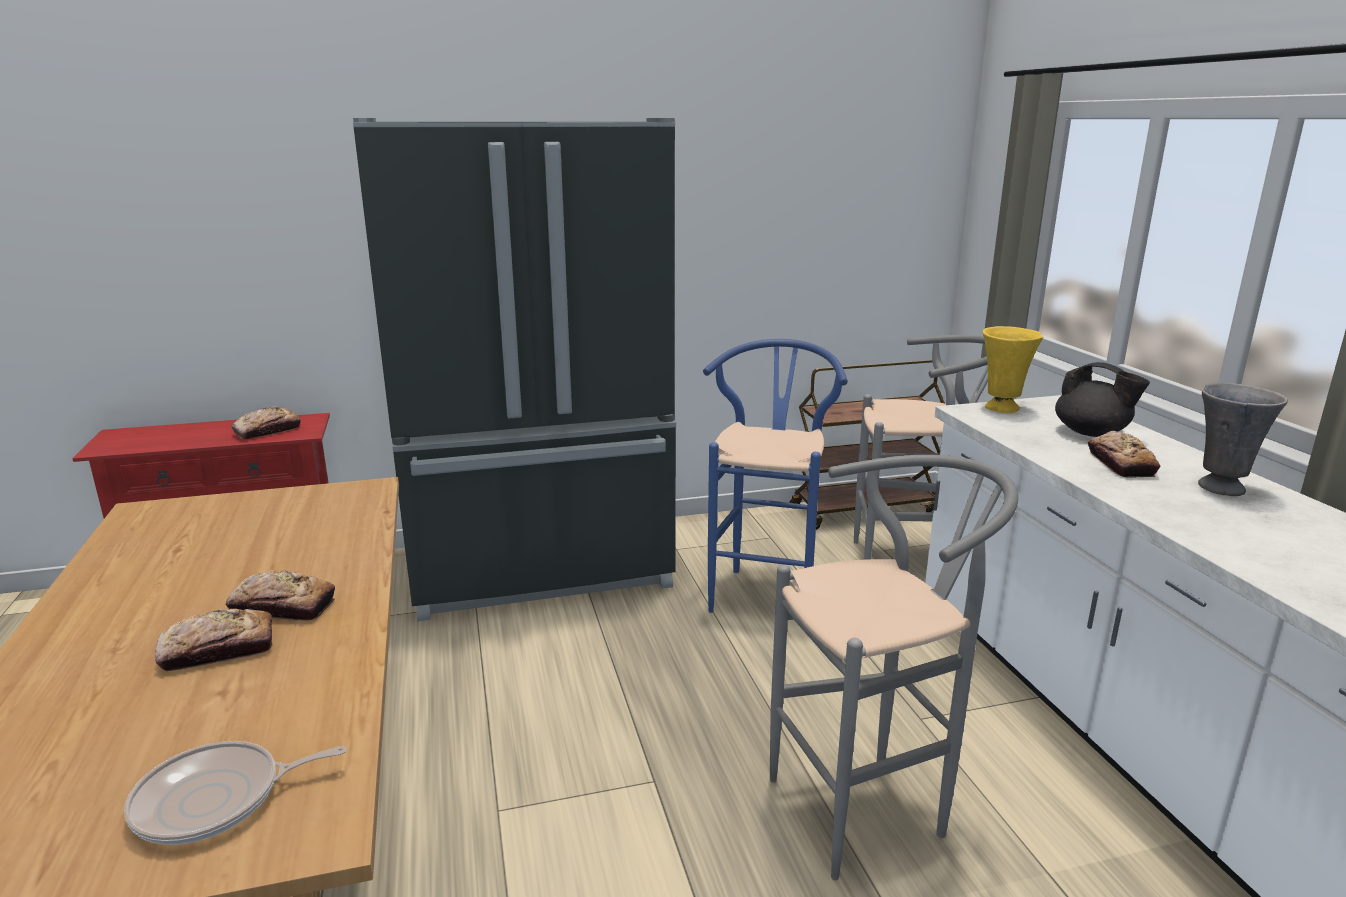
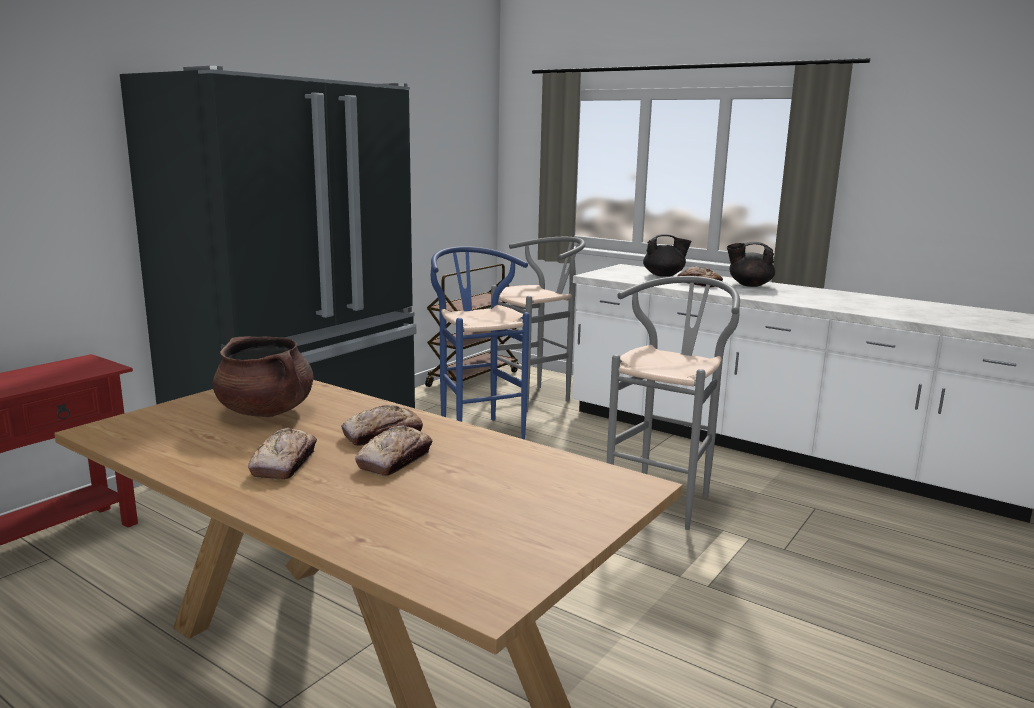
camera: 40 degrees left, 5 degrees down
(216, 800) = (562, 496): frying pan -> none
(268, 431) = (62, 373): bread -> bread (285, 463)
(274, 532) = (266, 411): none -> brown cooking pot
(1002, 409) = (606, 272): yellow vase -> none
(1220, 487) = (749, 285): grey vase -> black teapot

